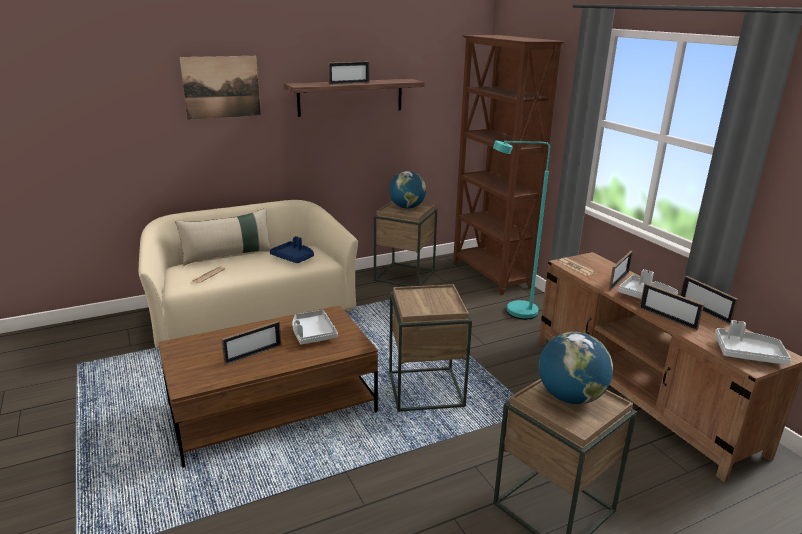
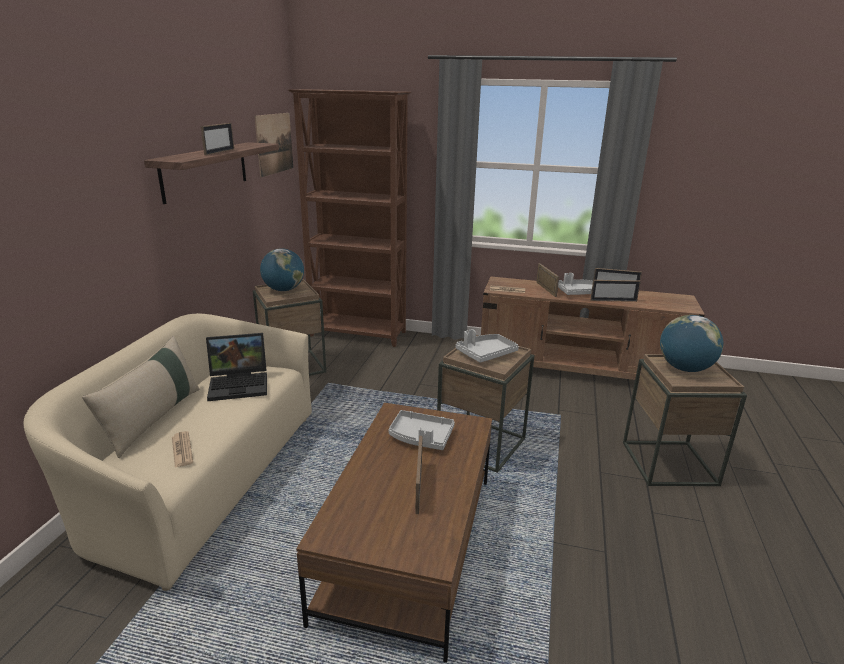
camera: 50 degrees left, 0 degrees up
(221, 87) = (75, 173): picture -> picture (274, 143)
(293, 257) = (240, 384): blue tray -> laptop
(513, 312) = (426, 355): turquoise floor lamp -> none
(748, 353) = (676, 303): grey tray -> grey tray (486, 354)

